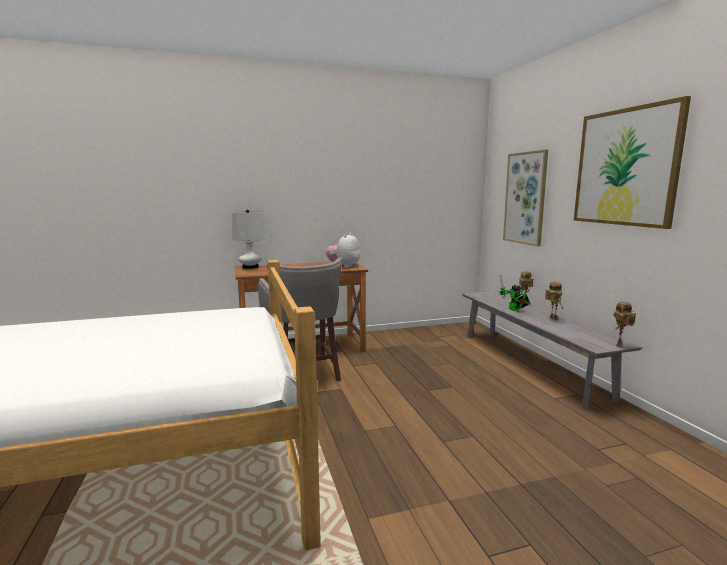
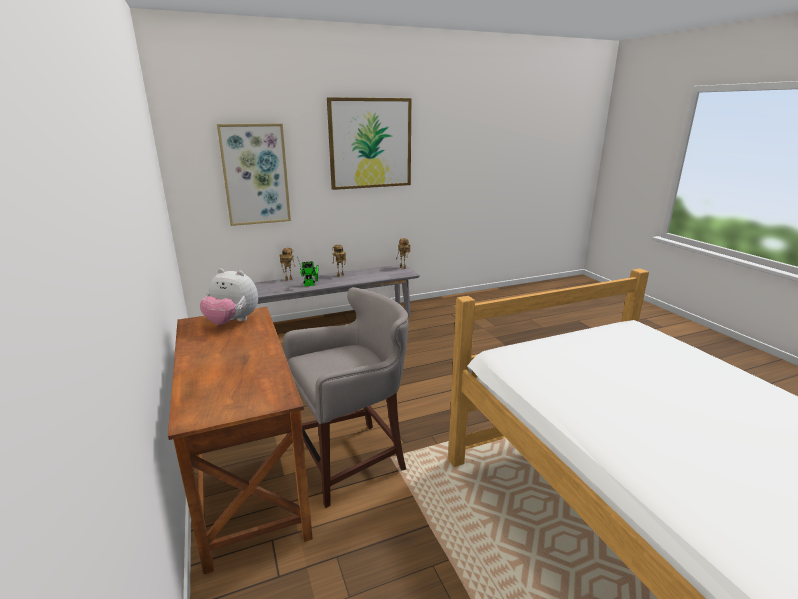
camera: 95 degrees left, 10 degrees up
(250, 267) = (196, 409): white table lamp -> none

